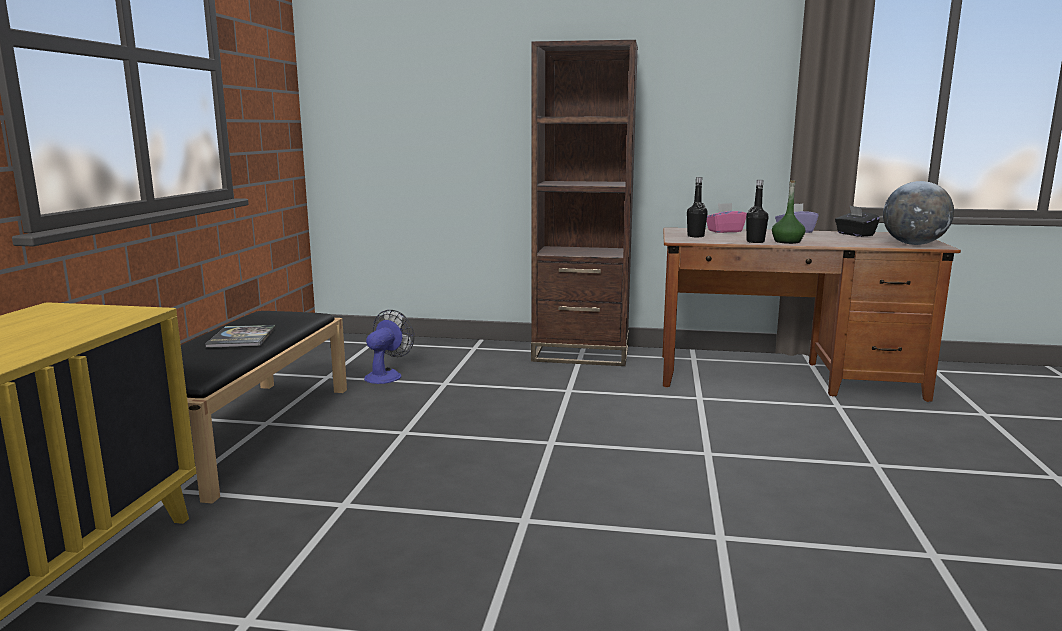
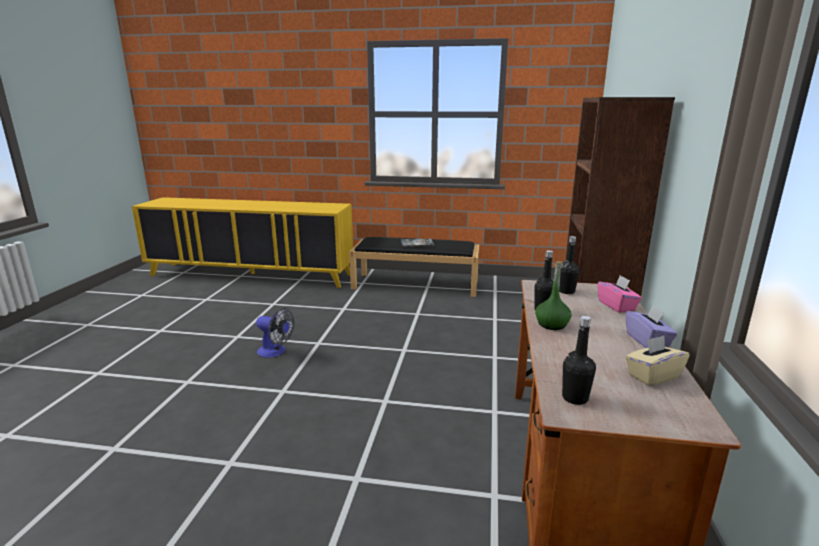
camera: 90 degrees right, 5 degrees up
(387, 375) = (503, 303): fan -> fan (275, 352)
(855, 234) = (652, 376): black tissue box -> beige tissue box
(913, 244) = (575, 398): globe -> black bottle

